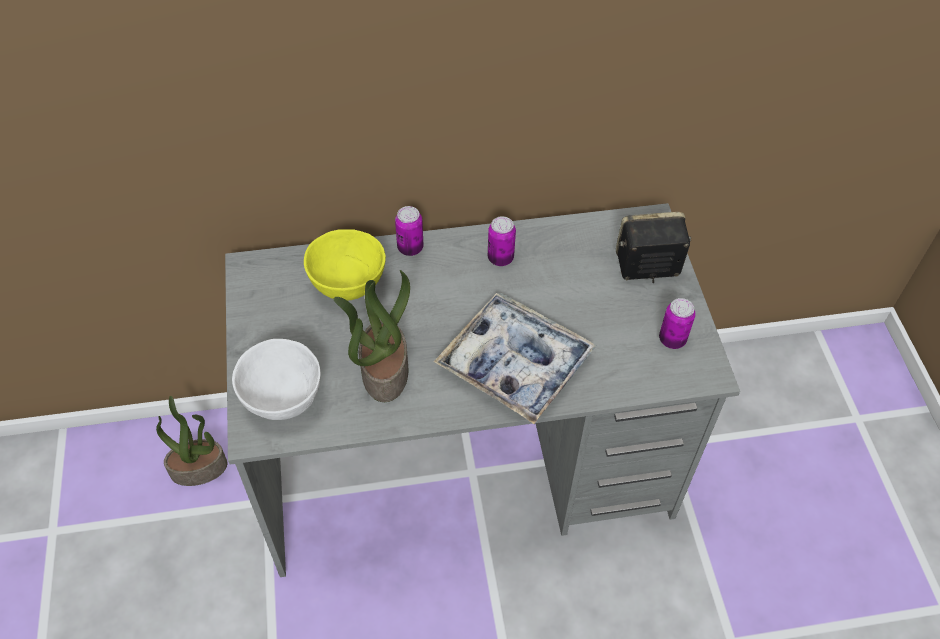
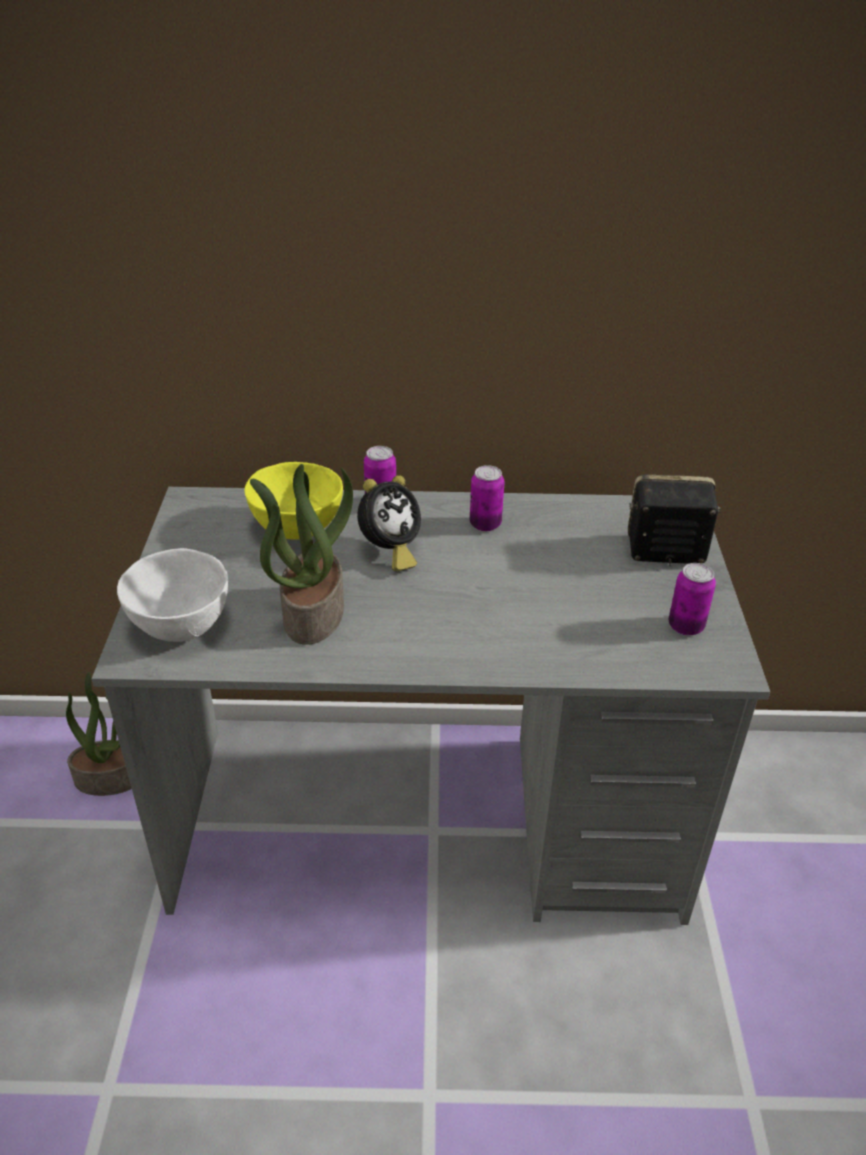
camera: 10 degrees right, 15 degrees down
(430, 299) = (389, 552): none -> alarm clock
(515, 364) = (477, 626): tray -> none

